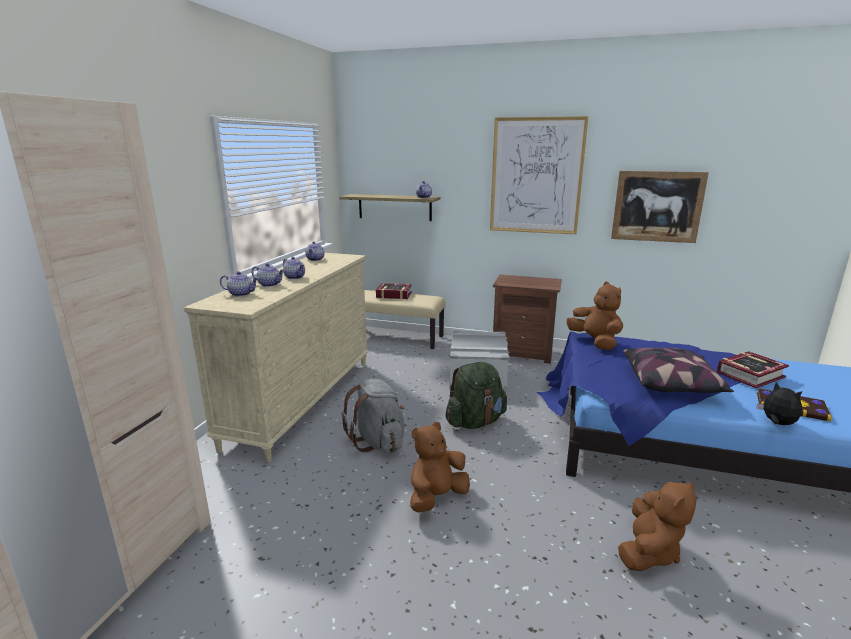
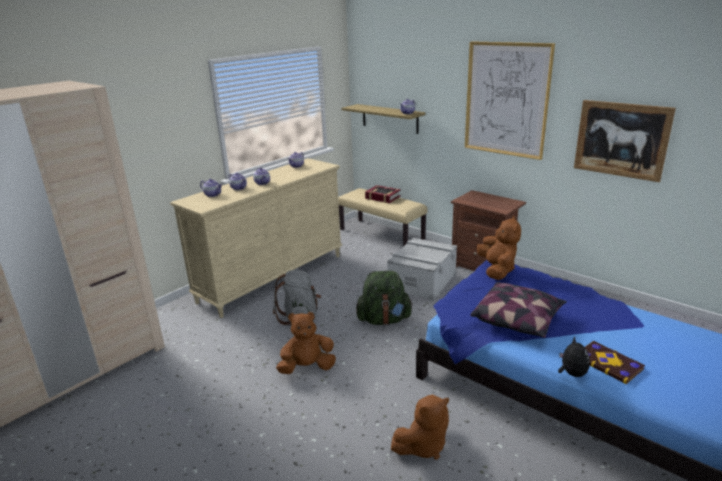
camera: 25 degrees right, 5 degrees up
(749, 374) = (610, 327): book -> none

